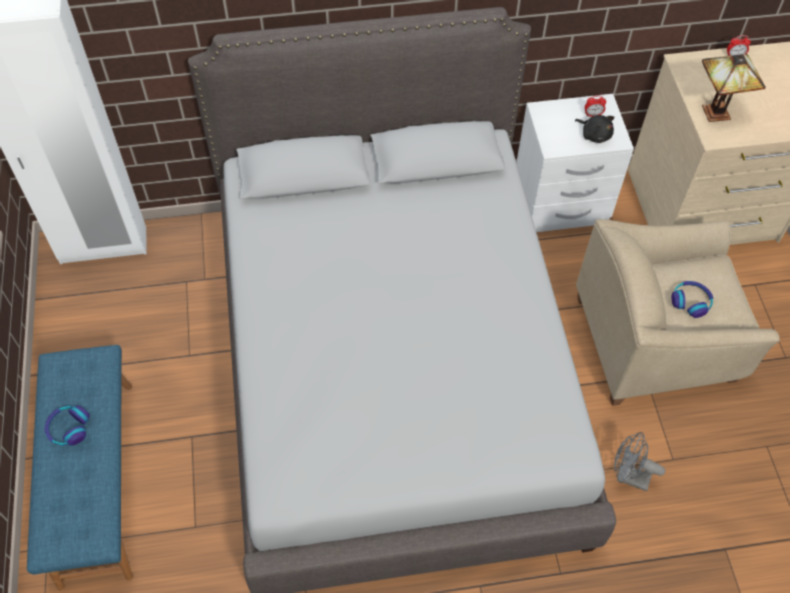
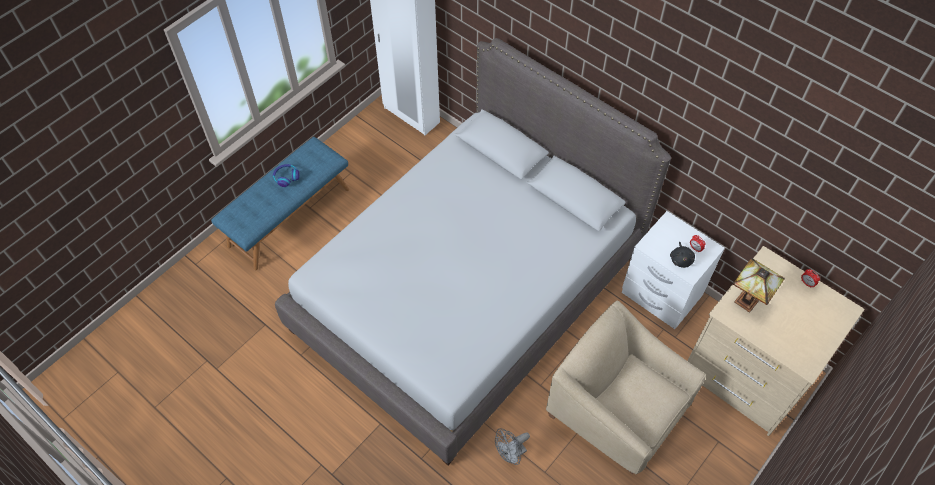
camera: 50 degrees right, 0 degrees up
(628, 476) = (511, 454): grey fan -> grey fan turned 105 degrees counterclockwise
(691, 301) = (629, 395): headphones -> none

